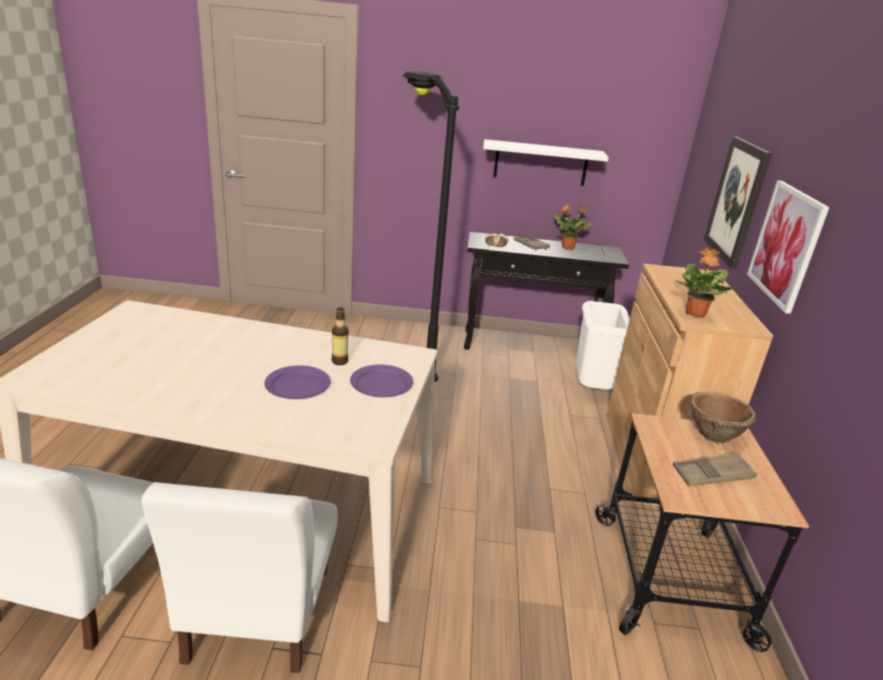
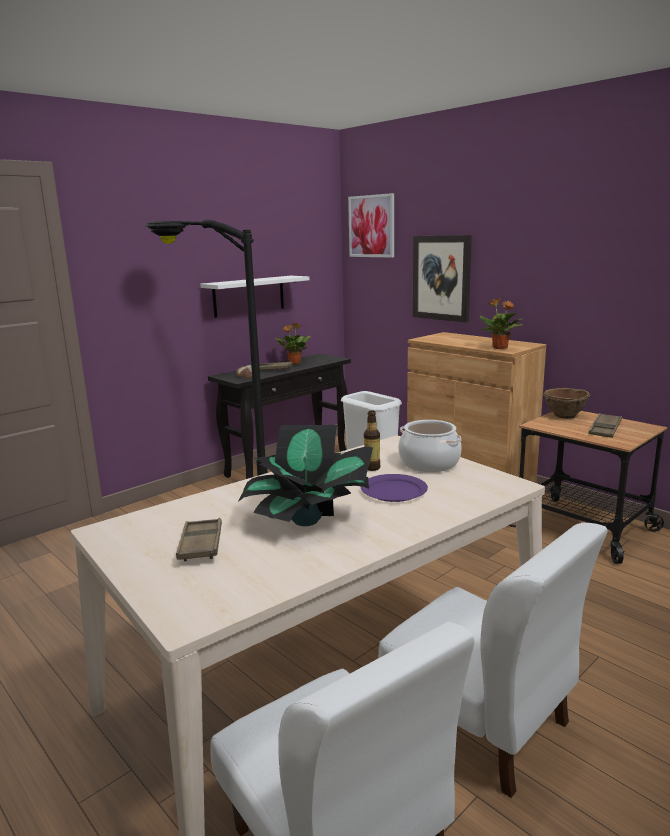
camera: 45 degrees left, 10 degrees down
(135, 345) = (201, 544): none -> brown tray
(204, 368) = (307, 521): none -> potted plant
(381, 384) = (428, 463): purple plate -> cooking pot
(786, 244) = (524, 285): picture -> picture (371, 226)

